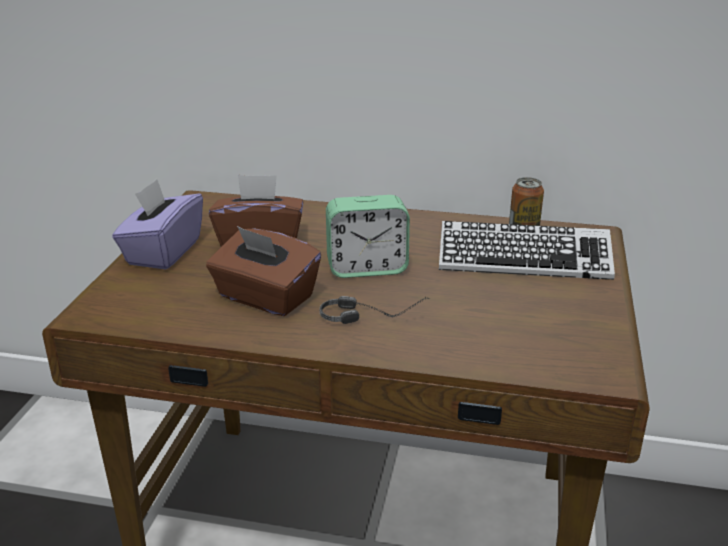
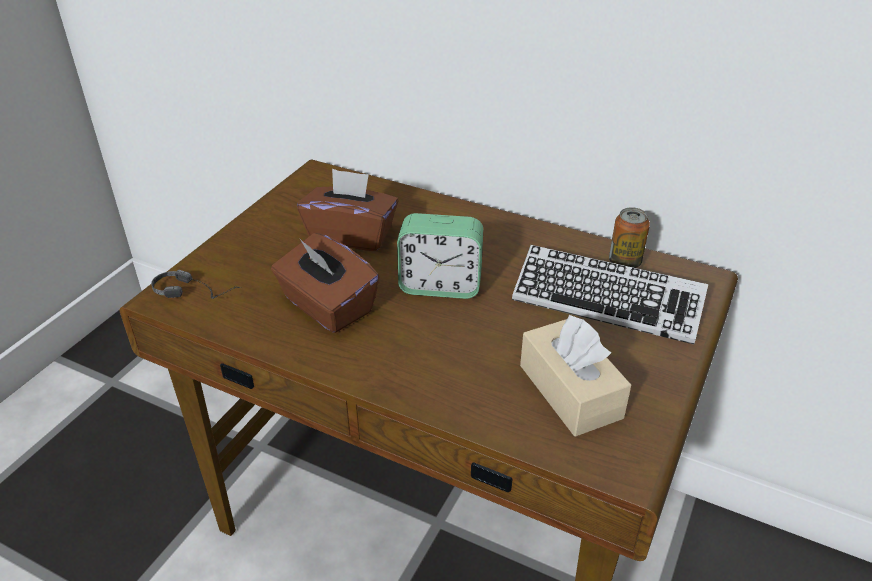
camera: 15 degrees right, 10 degrees up
(163, 252) = (257, 234): purple tissue box -> none
(373, 315) = (421, 346): headphones -> headphones (201, 292)
(527, 327) = (570, 391): none -> beige tissue box

